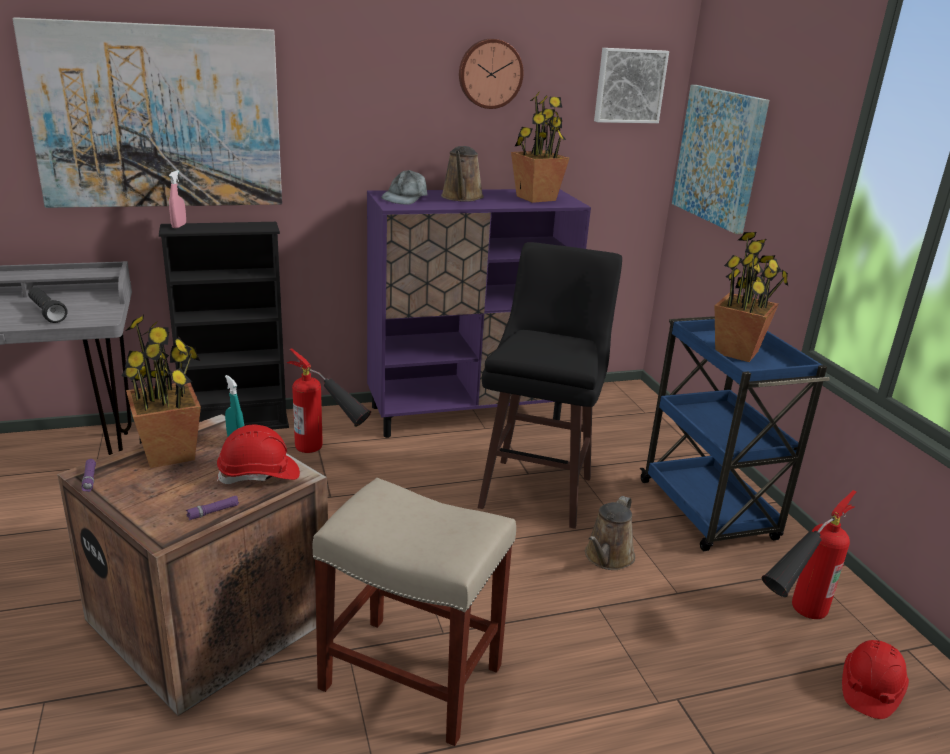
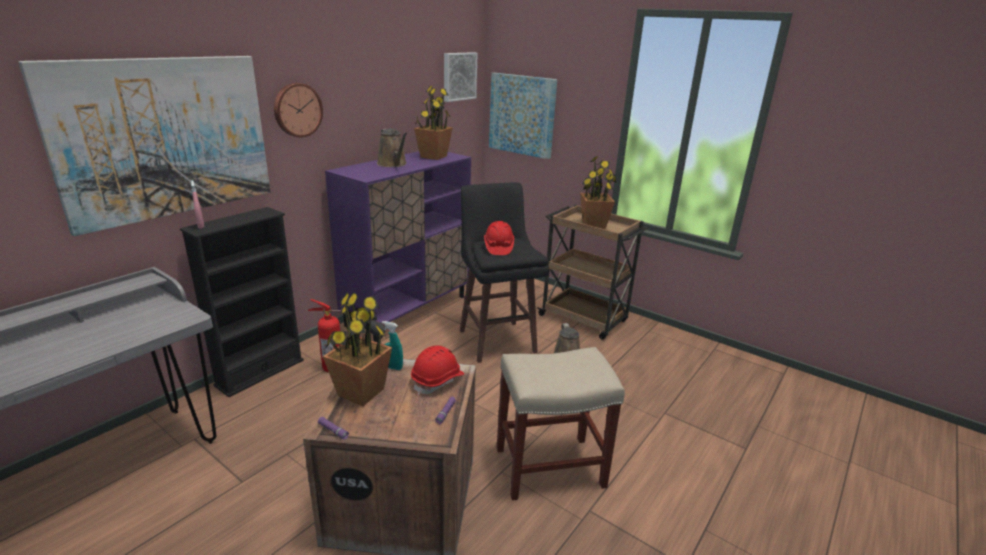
camera: 35 degrees left, 0 degrees up
(47, 313) = (130, 328): black flashlight -> none
(405, 198) = (360, 171): grey cap -> none
(490, 73) = (387, 76): wall clock -> wall clock (297, 110)
(708, 512) = (584, 319): blue cart -> brown cart
(791, 621) = (667, 356): fire extinguisher -> none
(869, 690) = (720, 372): red hard hat -> red hard hat (498, 248)

